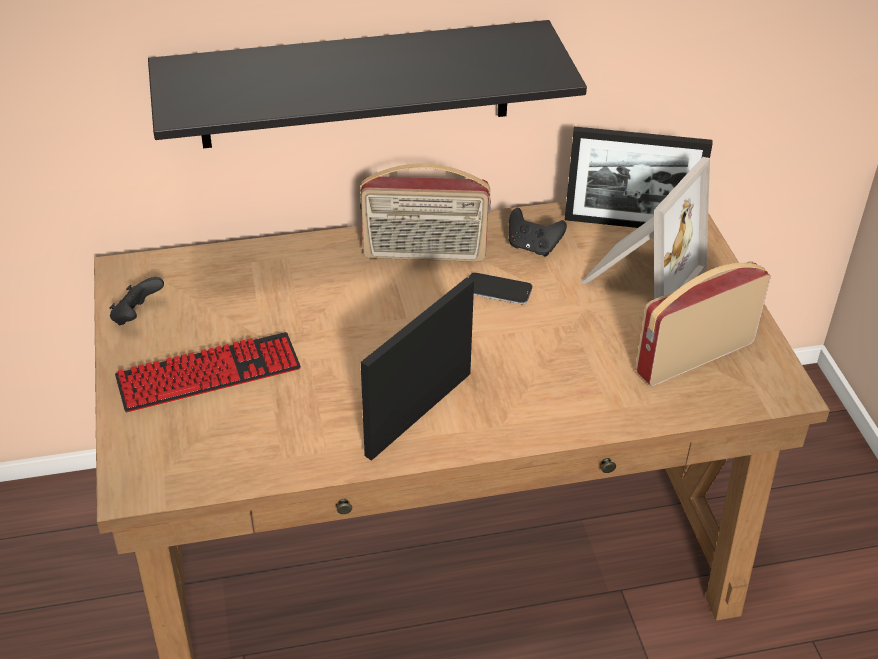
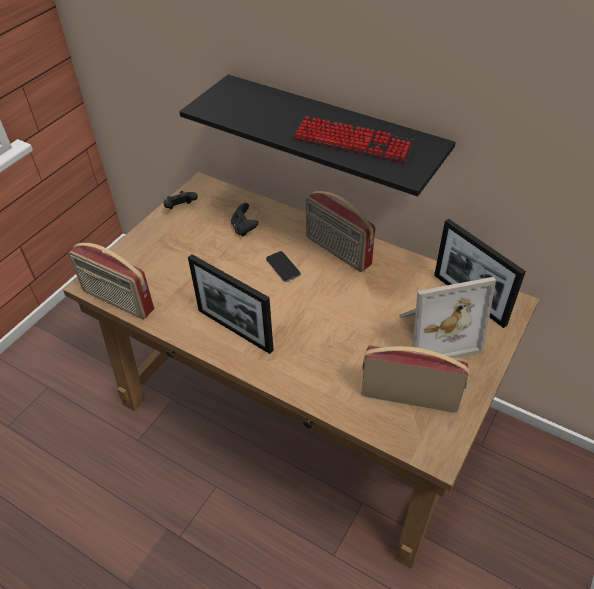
camera: 45 degrees right, 5 degrees up
(209, 374) = (175, 252): keyboard -> keyboard (352, 142)
(209, 482) = (117, 301): none -> radio
(419, 413) = (235, 330): picture frame -> picture frame turned 135 degrees counterclockwise
(498, 290) = (350, 292): phone -> phone (283, 267)
(533, 247) = (397, 280): black game controller -> black game controller (244, 228)

